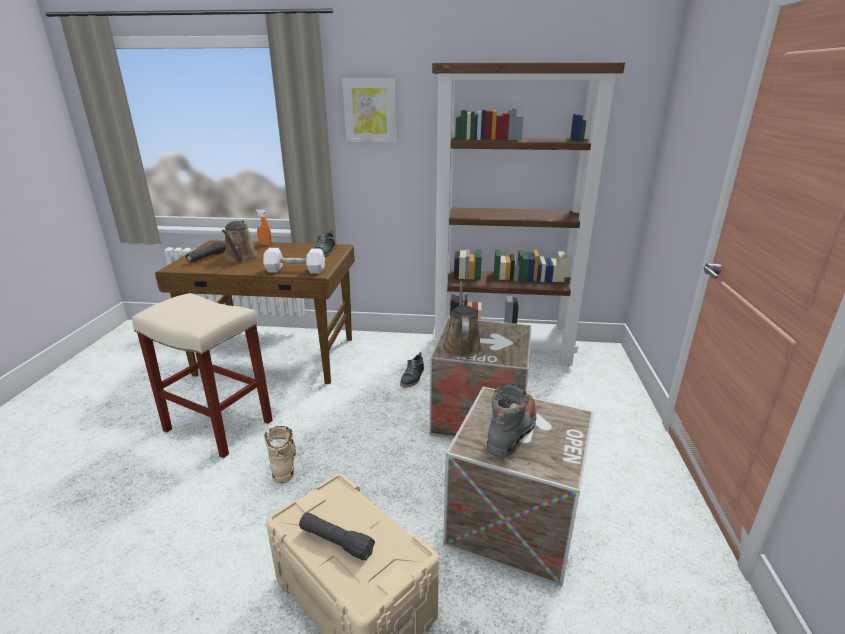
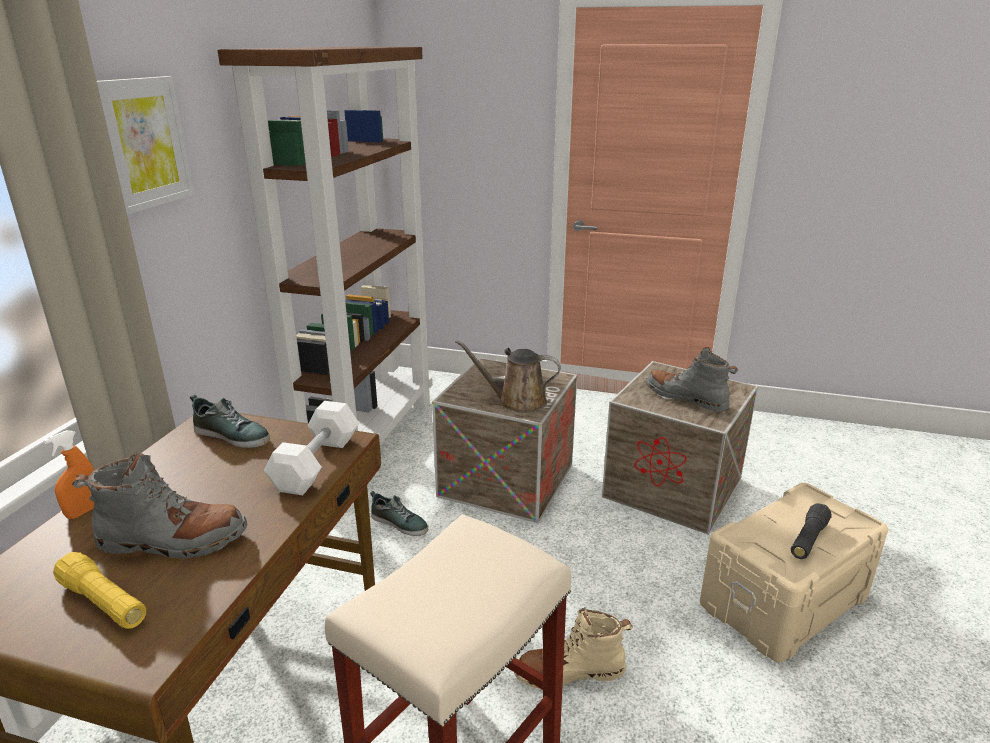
camera: 80 degrees left, 0 degrees up
(207, 257) = (104, 603): black flashlight -> yellow flashlight
(240, 259) = (172, 541): brown watering can -> grey boot

